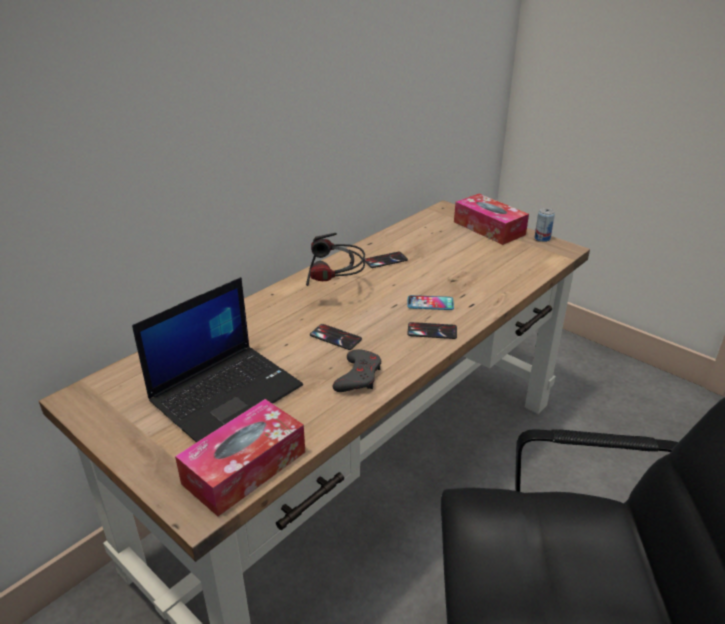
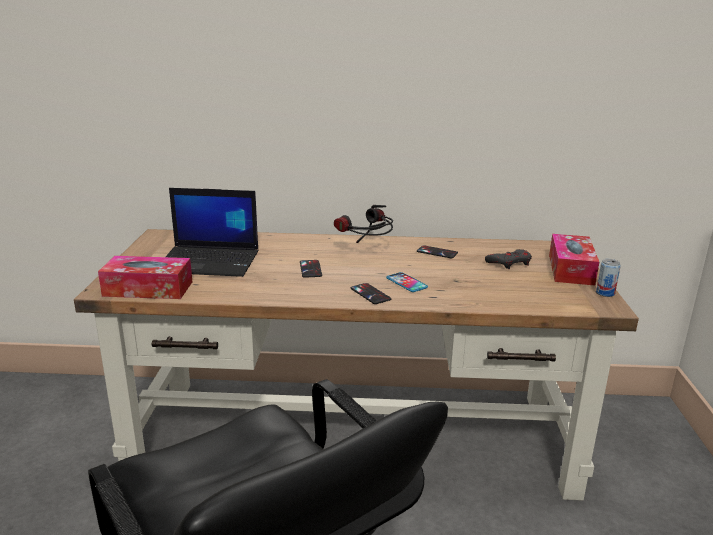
camera: 50 degrees right, 10 degrees down
(358, 376) = (277, 289): grey game controller -> grey game controller (510, 263)

